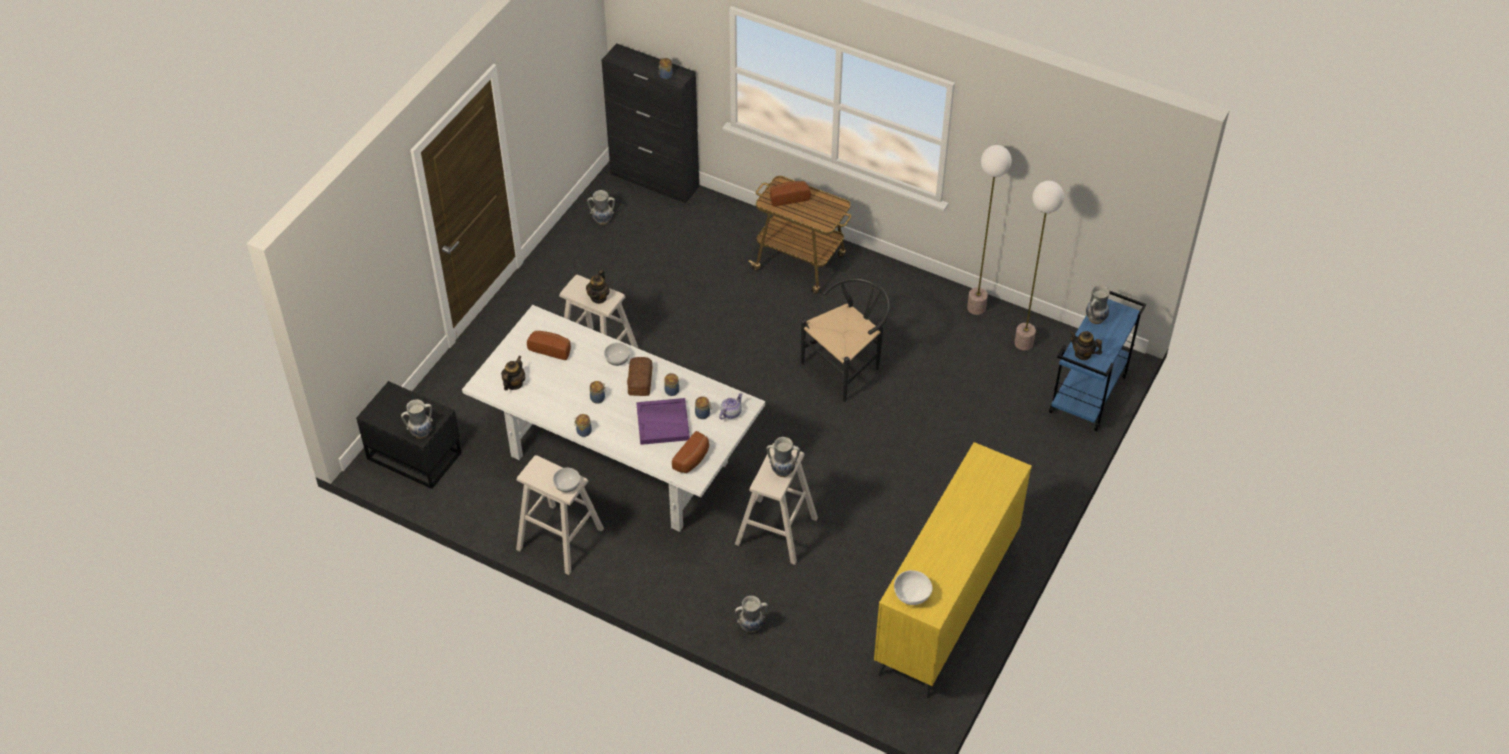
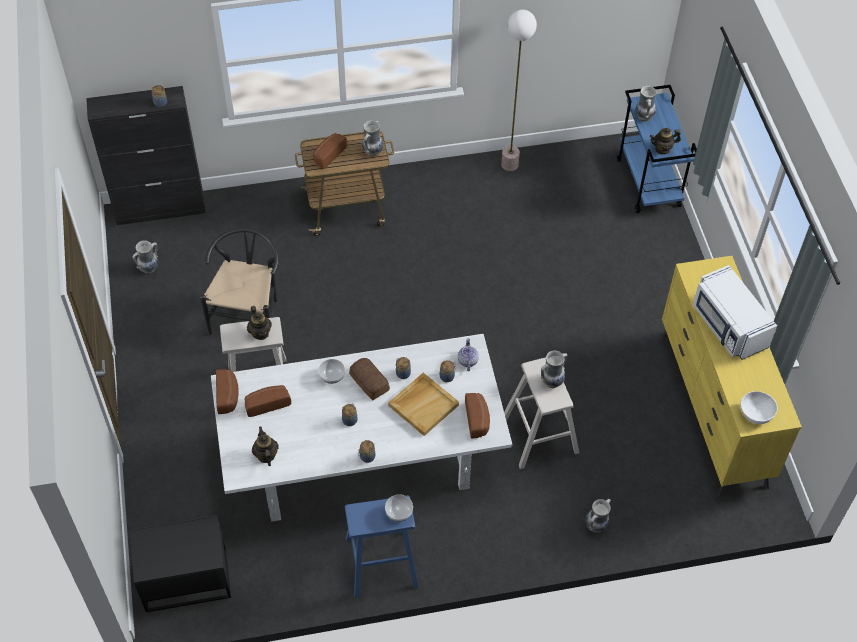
camera: 40 degrees left, 5 degrees up
(421, 432) = (207, 554): vase -> vase (372, 151)
(530, 326) = (228, 396): none -> bread
(560, 539) = (381, 563): beige stool -> blue stool
(663, 422) = (423, 405): purple tray -> beige tray
(847, 366) = (462, 269): black chair -> black chair (249, 313)
(964, 516) = (728, 326): none -> white microwave
(1023, 343) = (568, 171): floor lamp -> none

